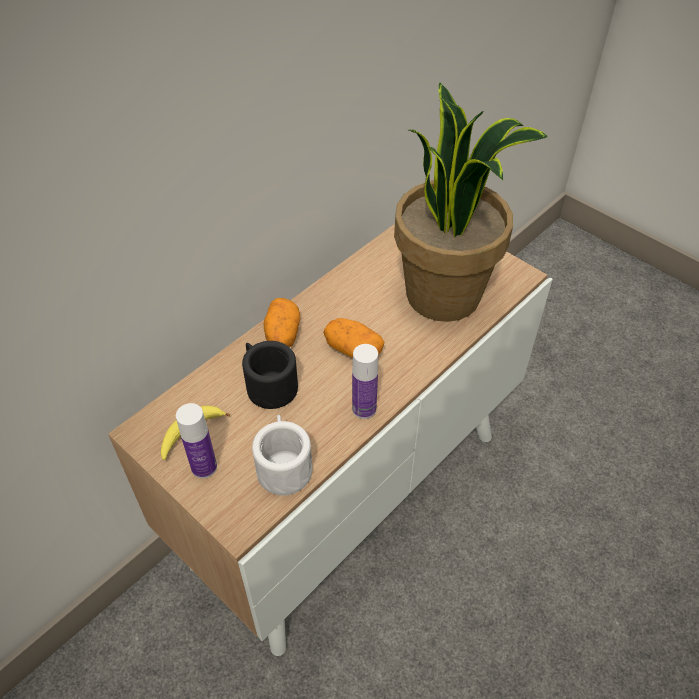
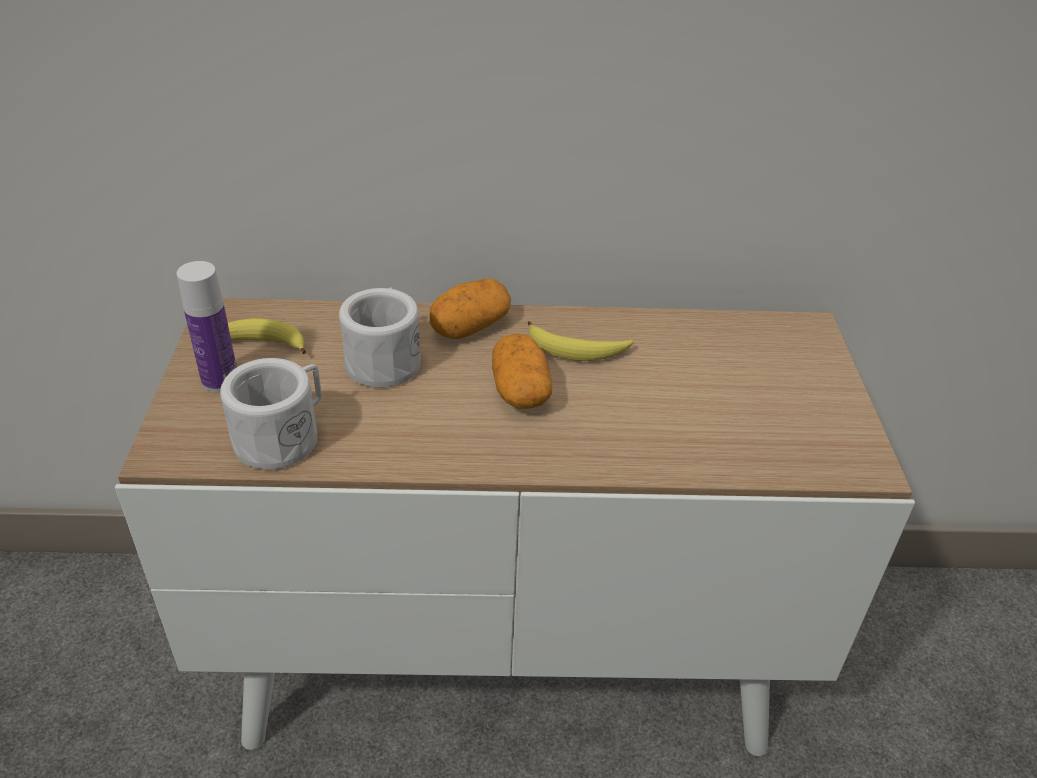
camera: 45 degrees right, 10 degrees down
(268, 385) = (385, 359): black mug -> white mug
(348, 308) = (576, 350): none -> banana
(364, 409) = (442, 452): bottle -> none
(445, 294) = (719, 415): potted plant -> none

